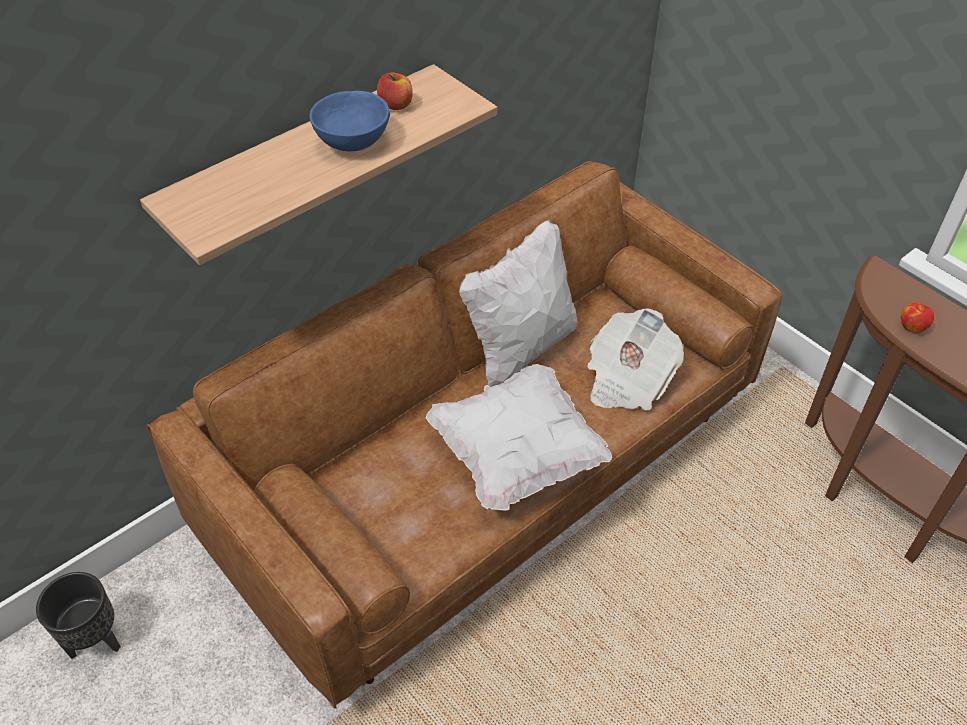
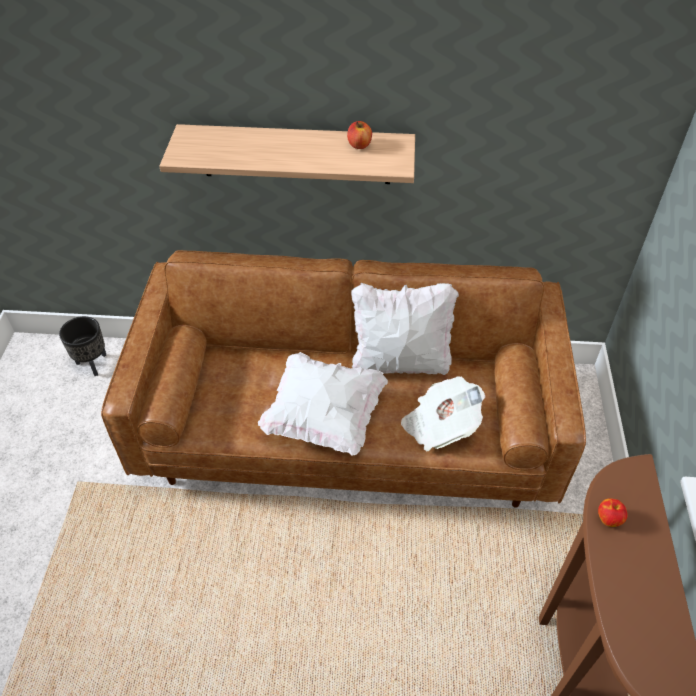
camera: 45 degrees right, 0 degrees up
(351, 142) = (307, 152): blue bowl -> none

